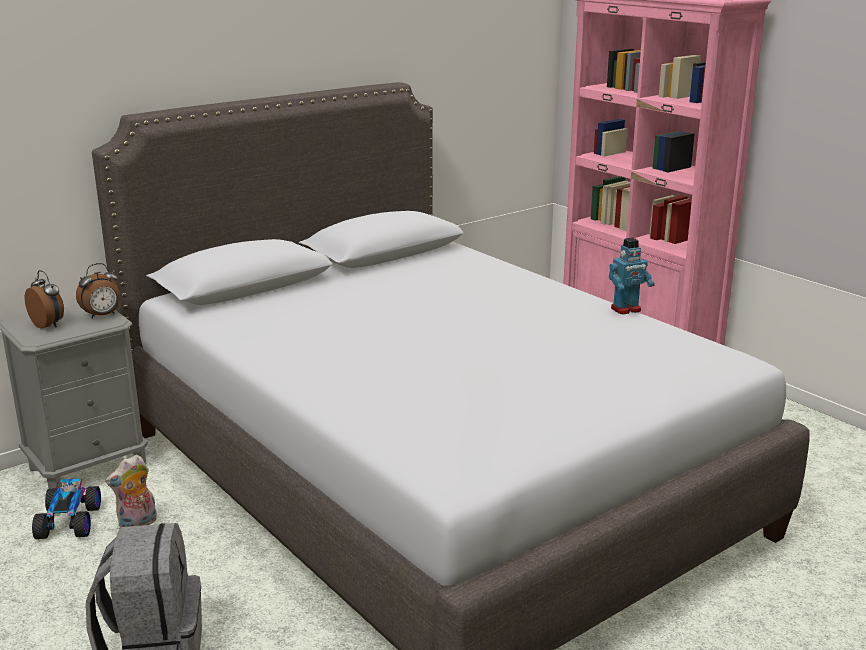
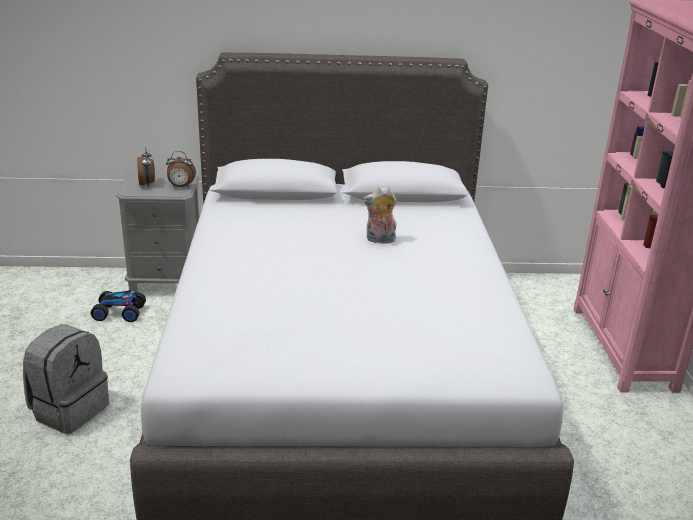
camera: 35 degrees right, 5 degrees up
(68, 522) = (119, 312): toy car -> toy car turned 60 degrees clockwise
(137, 524) = (149, 329): plush toy -> plush toy (380, 240)
(626, 309) = (507, 298): toy robot -> none

